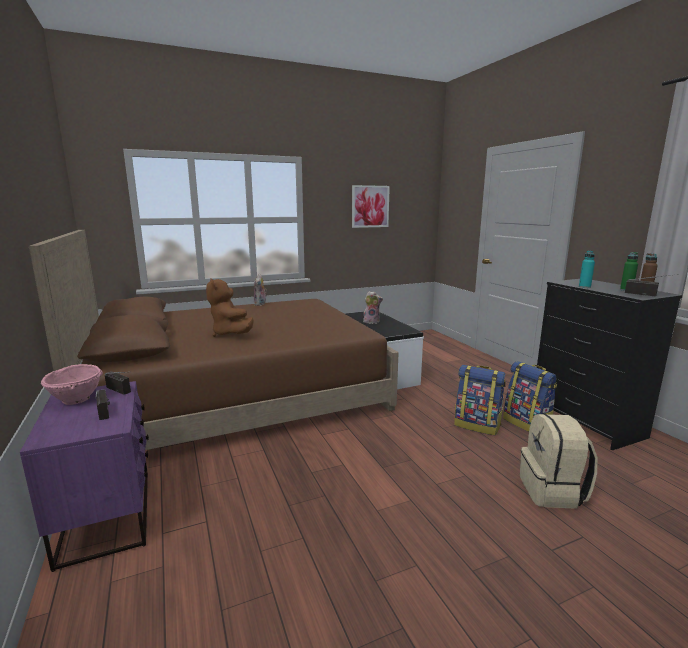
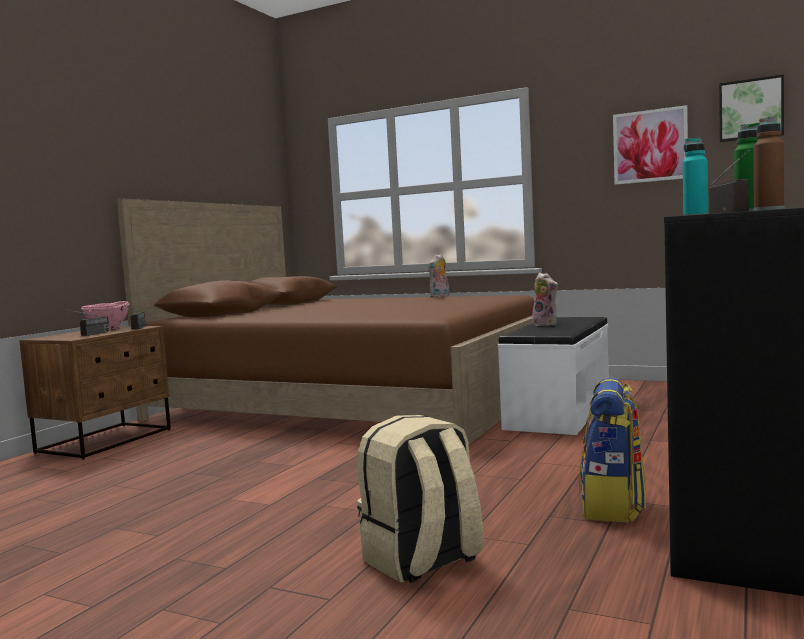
camera: 50 degrees right, 10 degrees down
(108, 515) = (106, 441): purple nightstand -> brown nightstand
(231, 334) = (317, 310): brown plush toy -> none
(415, 193) = (751, 109): none -> picture
(477, 425) = (528, 485): backpack -> none

